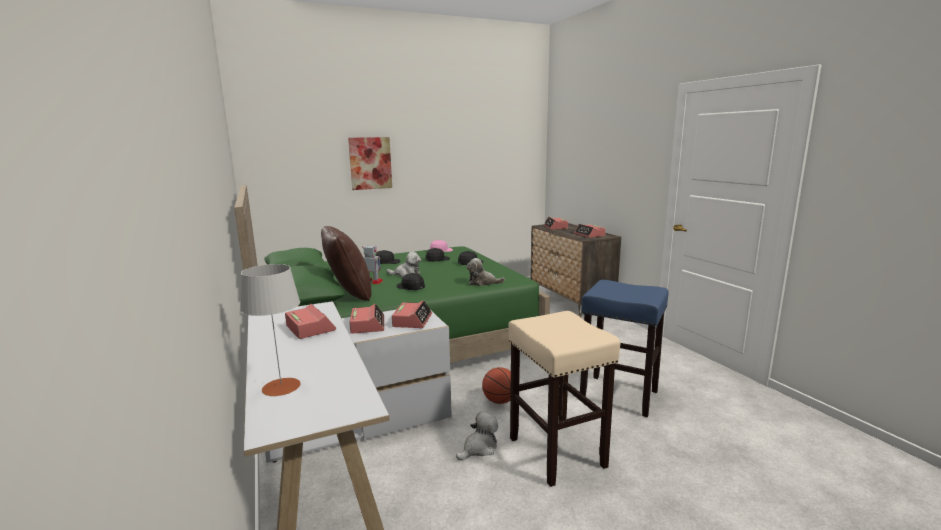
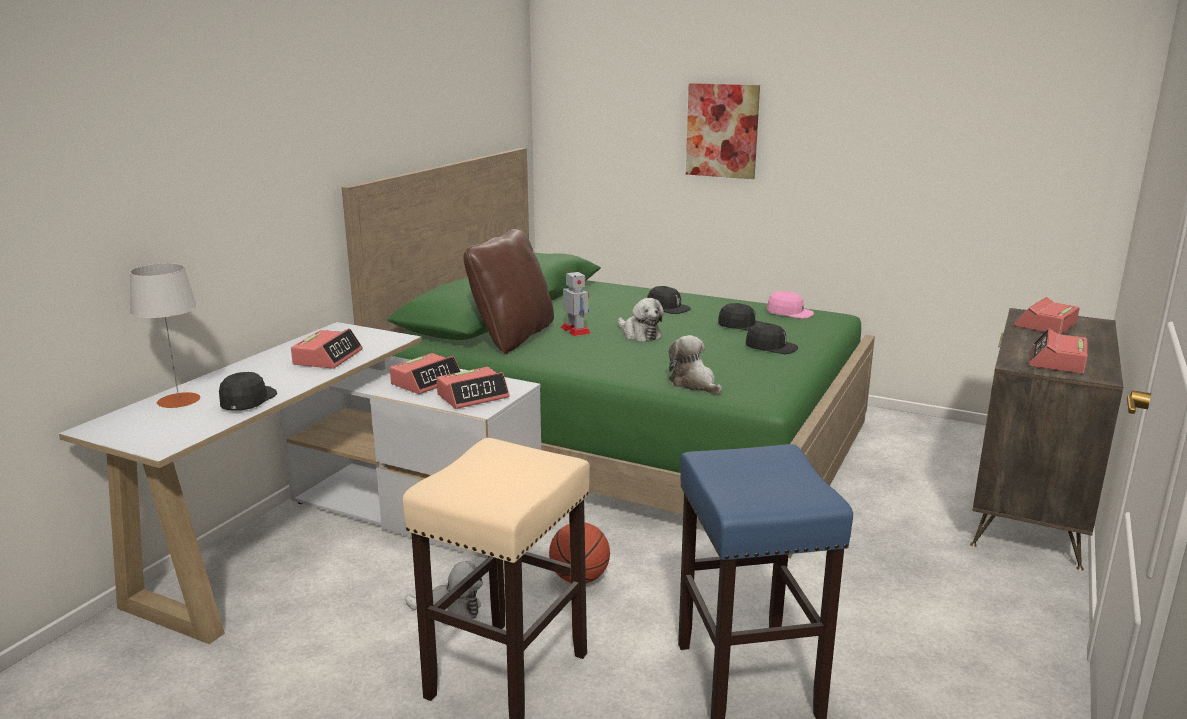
camera: 50 degrees right, 5 degrees up
(411, 287) = (595, 354): black cap -> black cap (247, 400)

